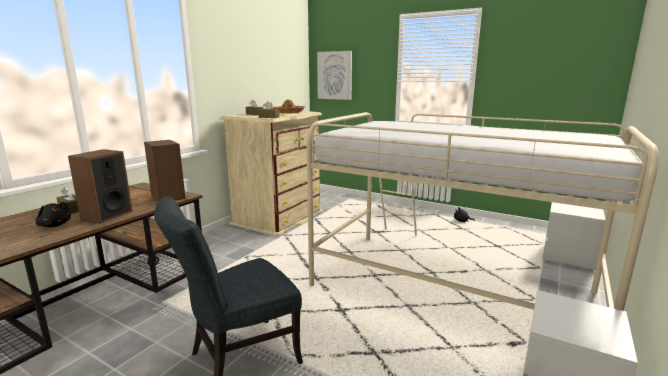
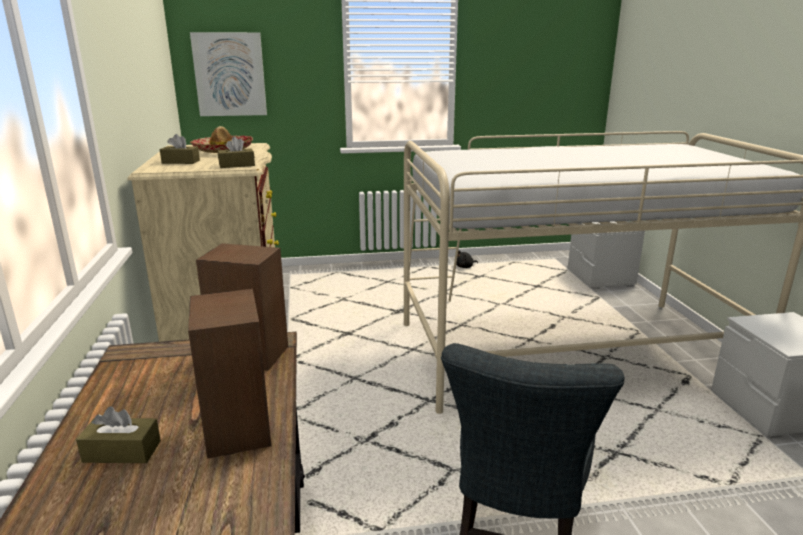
camera: 40 degrees left, 5 degrees up
(55, 225) = (189, 492): black plush toy -> none

